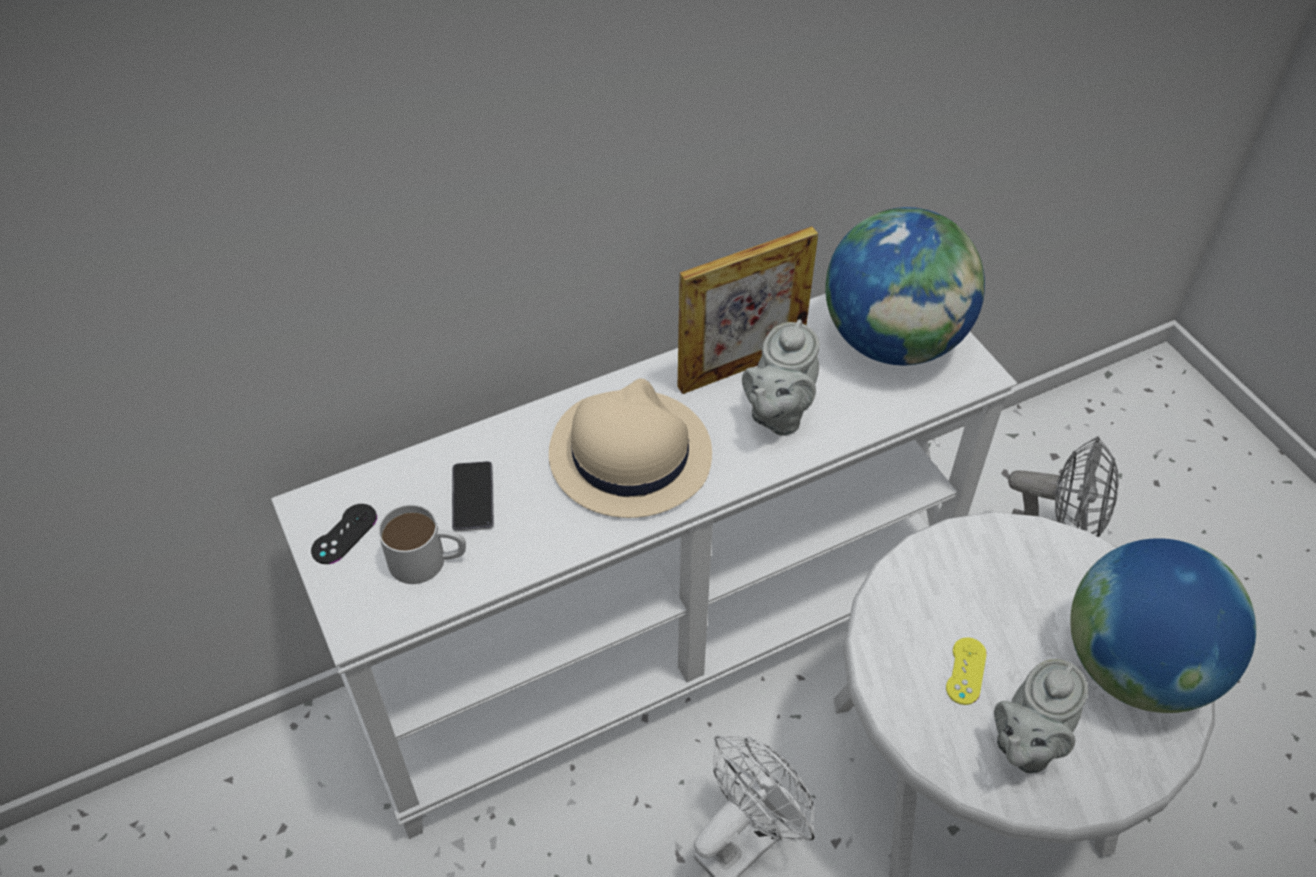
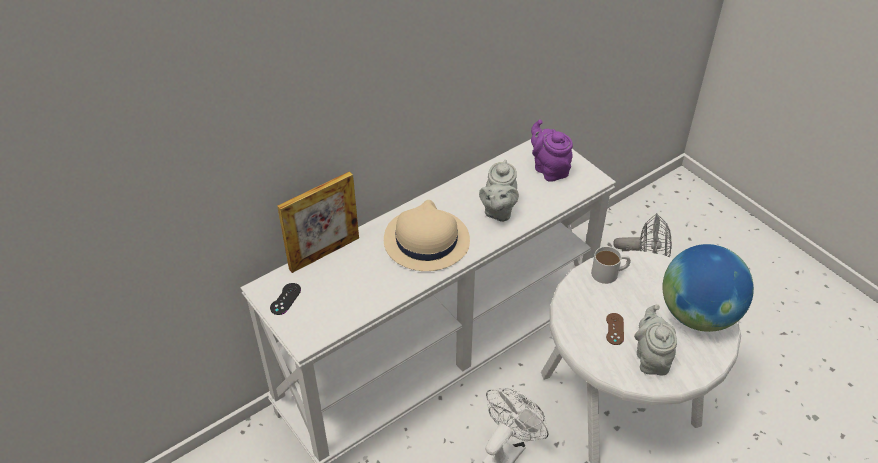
camera: 10 degrees left, 5 degrees down
(428, 560) = (334, 305): white mug -> white mug (610, 273)
(472, 497) = (349, 272): phone -> none
(741, 367) = (474, 191): picture frame -> picture frame (324, 253)
(893, 341) = (549, 169): globe -> purple teapot
(966, 671) = (614, 329): yellow game controller -> brown game controller
(1026, 744) = (651, 358): grey teapot -> grey teapot turned 150 degrees clockwise

